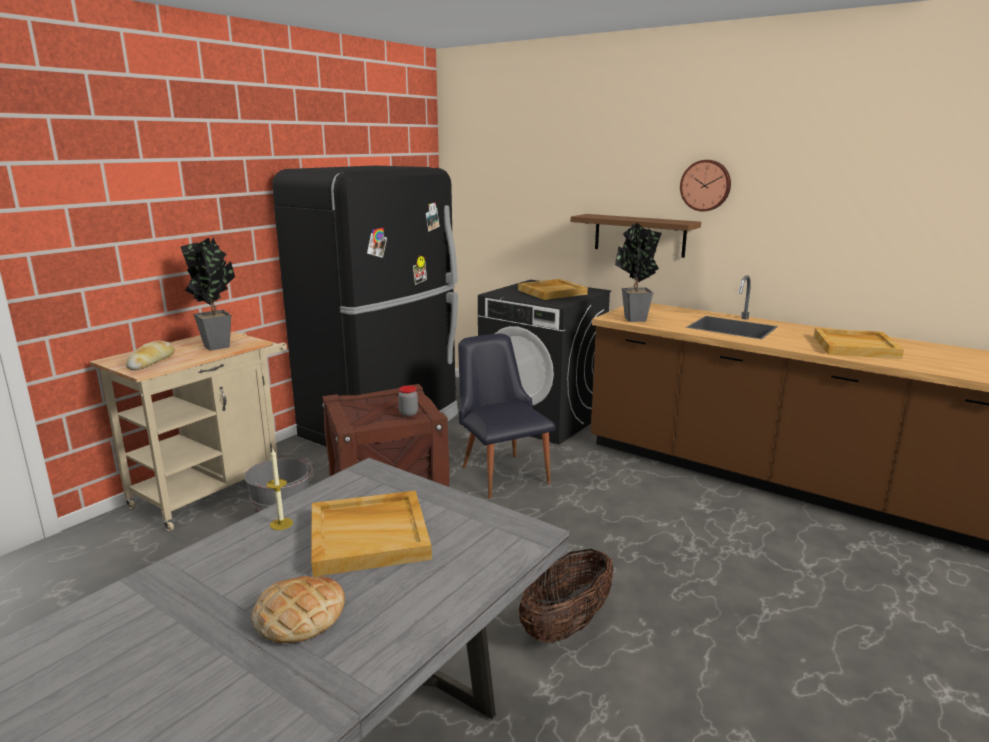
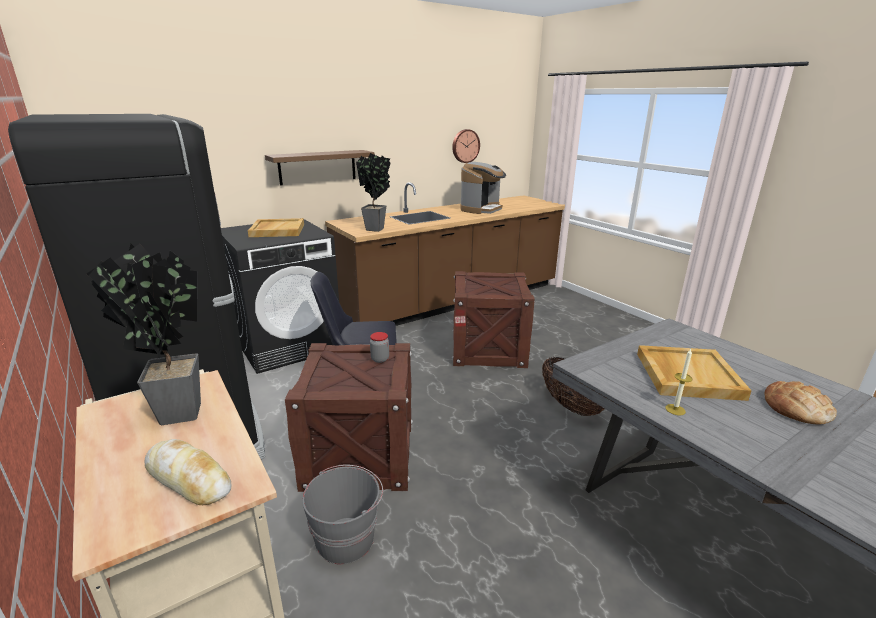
camera: 70 degrees left, 5 degrees up
(661, 533) = (488, 349): none -> crate
(706, 185) = (362, 122): wall clock -> wall clock (465, 146)
(856, 347) = (481, 209): beige tray -> coffee machine

